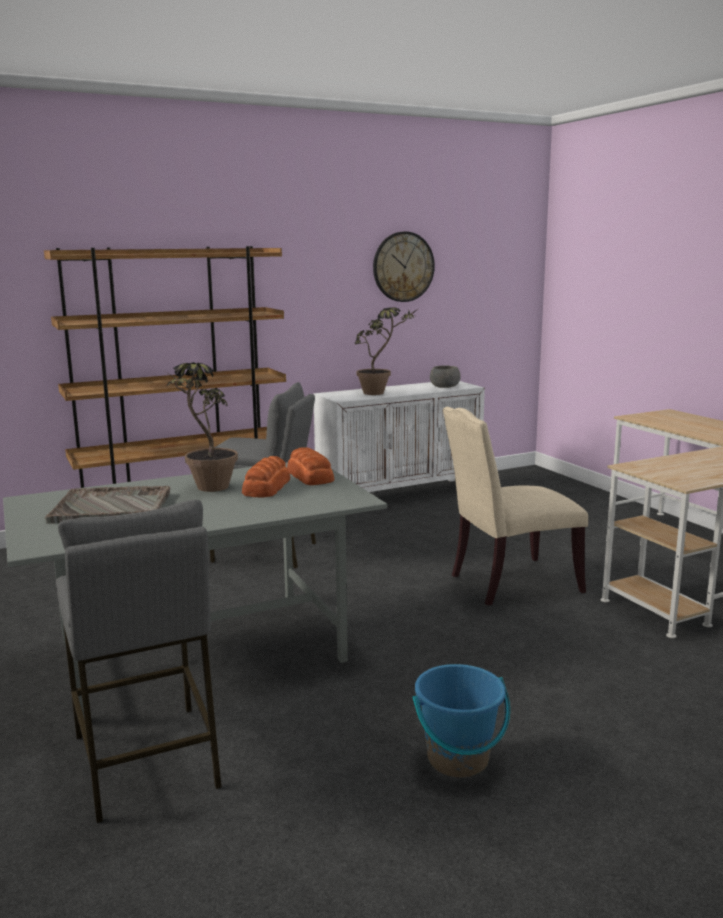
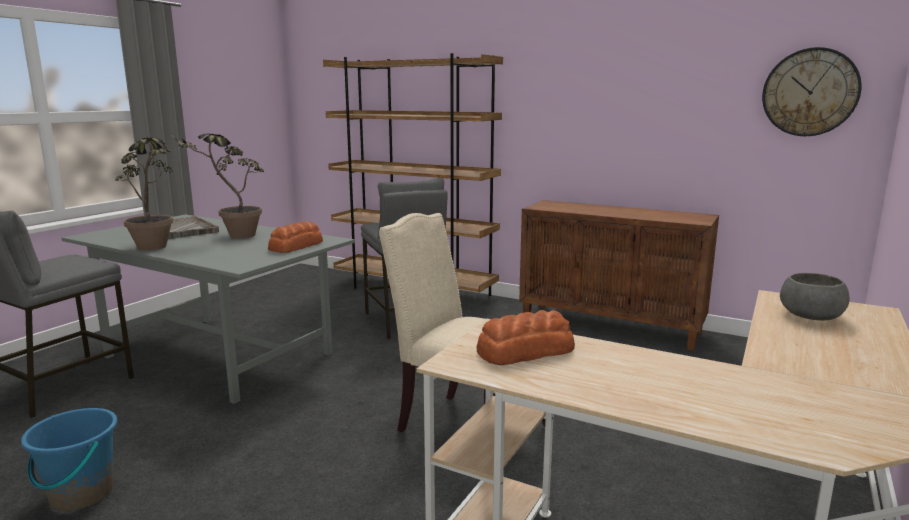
camera: 55 degrees right, 0 degrees up
(266, 487) = (252, 244): bread -> bread (524, 351)
(381, 393) = (590, 210): potted plant -> potted plant (156, 249)
(400, 495) = (611, 325): white cabinet -> brown cabinet
(403, 267) = (658, 75): wall clock -> wall clock (810, 92)
(444, 387) = (670, 217): grey bowl -> grey bowl (810, 316)

